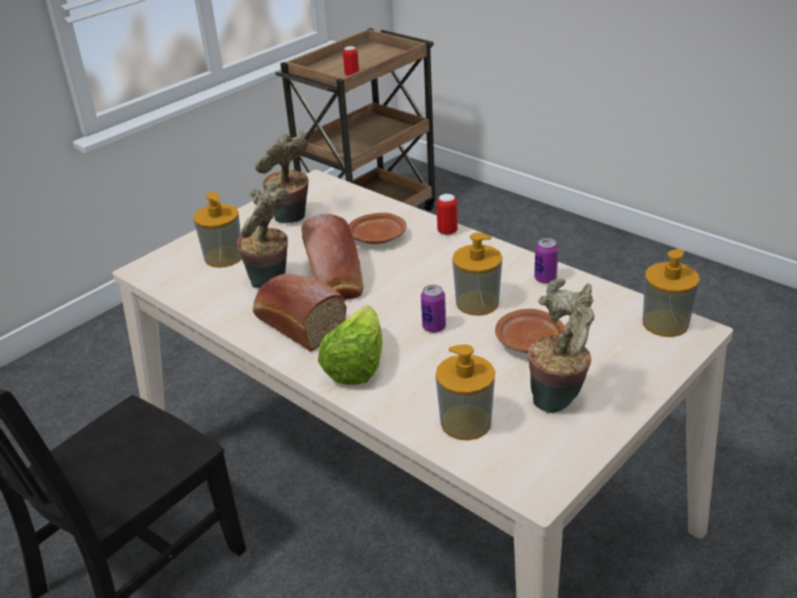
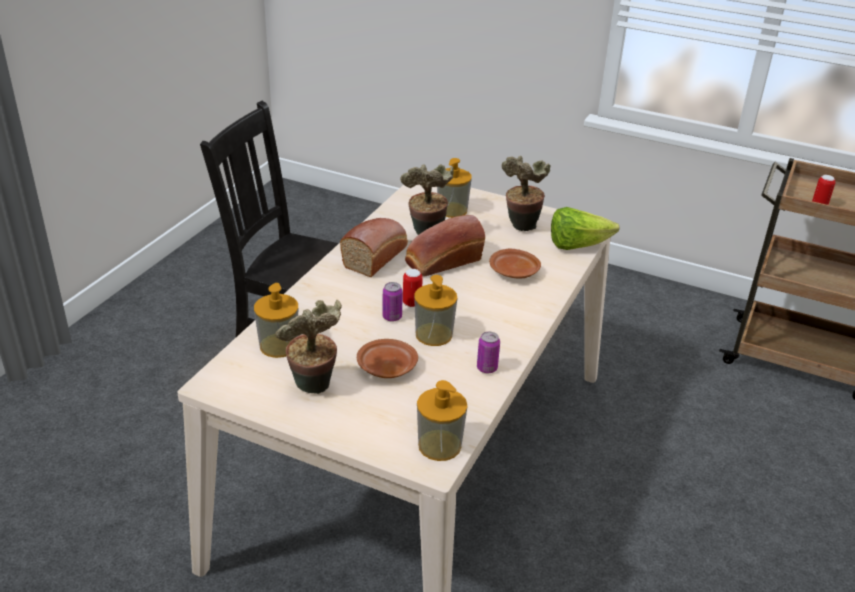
camera: 70 degrees right, 0 degrees up
(356, 366) = (333, 289): lettuce -> lettuce (577, 245)
(447, 231) = (542, 306): can -> can (412, 303)

